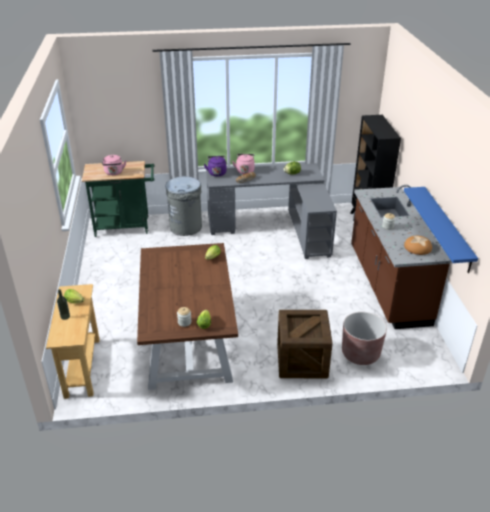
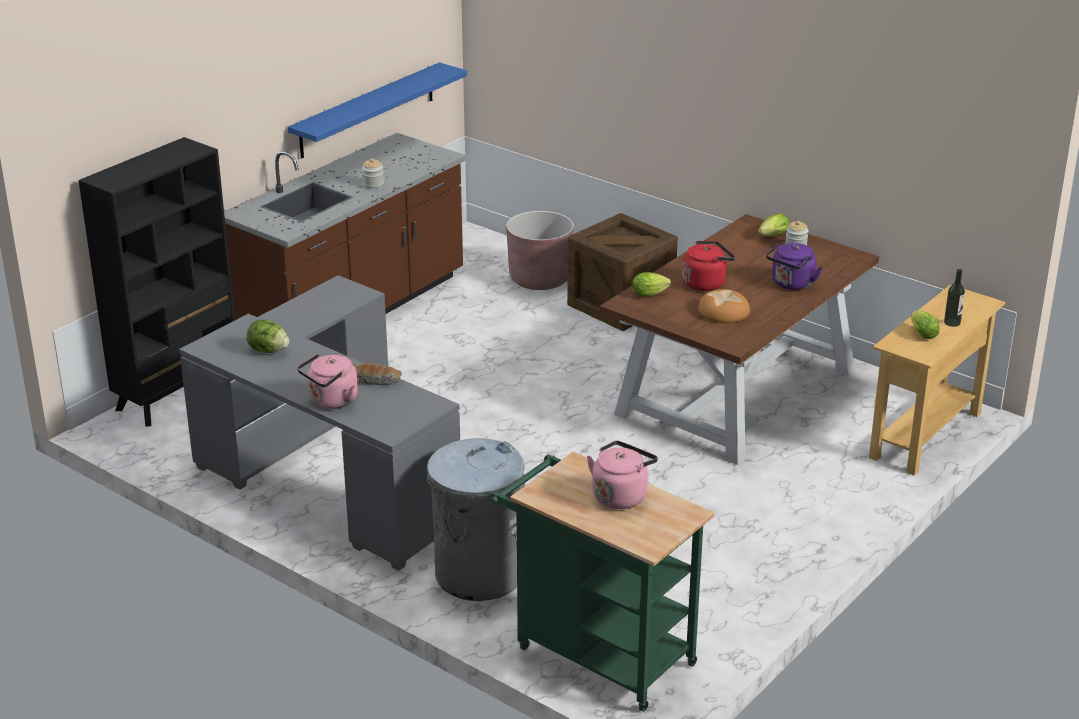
camera: 135 degrees left, 5 degrees down
(198, 276) = (706, 283): none -> red kettle
(217, 173) = (389, 425): purple kettle -> purple kettle (791, 284)
(417, 247) = (399, 155): bread -> bread (724, 312)

